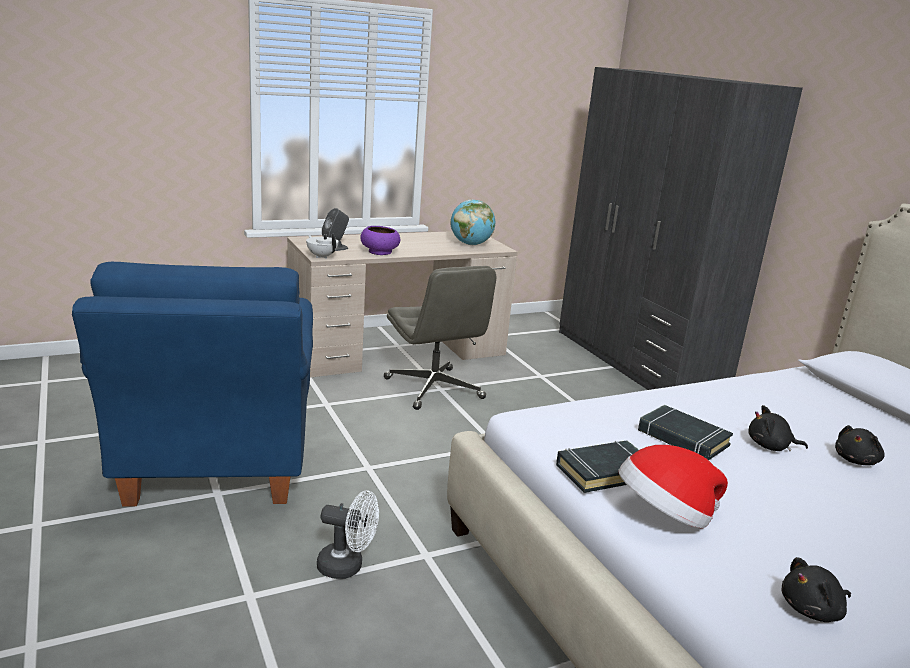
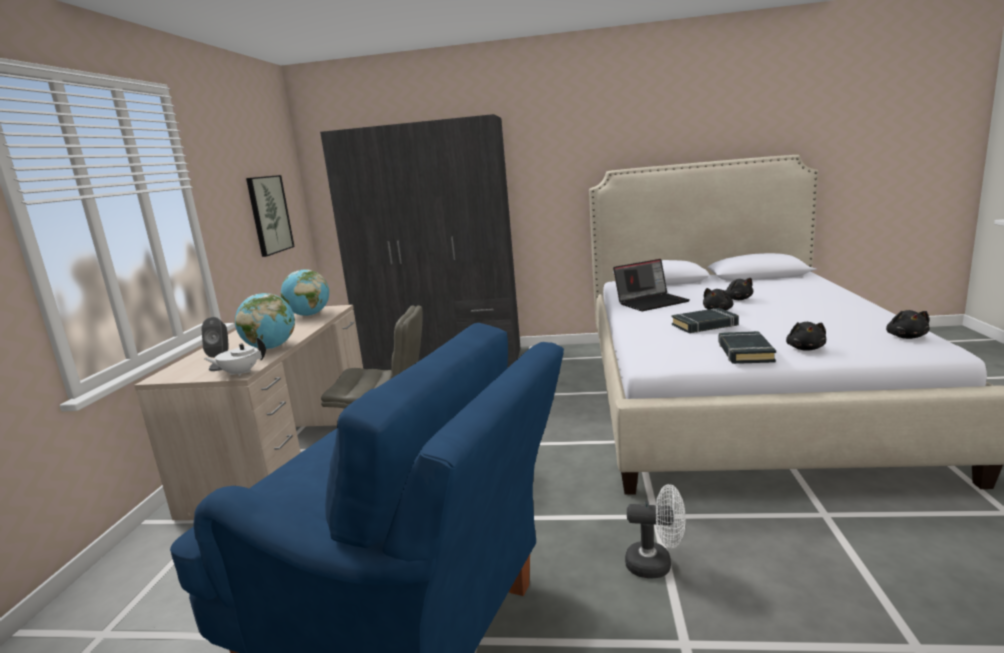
camera: 55 degrees left, 5 degrees down
(347, 566) = (656, 564): white fan -> white fan turned 60 degrees clockwise
(380, 252) = (270, 348): purple bowl -> globe
(533, 141) = (269, 214): none -> picture
(664, 516) = (805, 348): hat -> black plush toy
(757, 399) = (652, 302): none -> laptop

